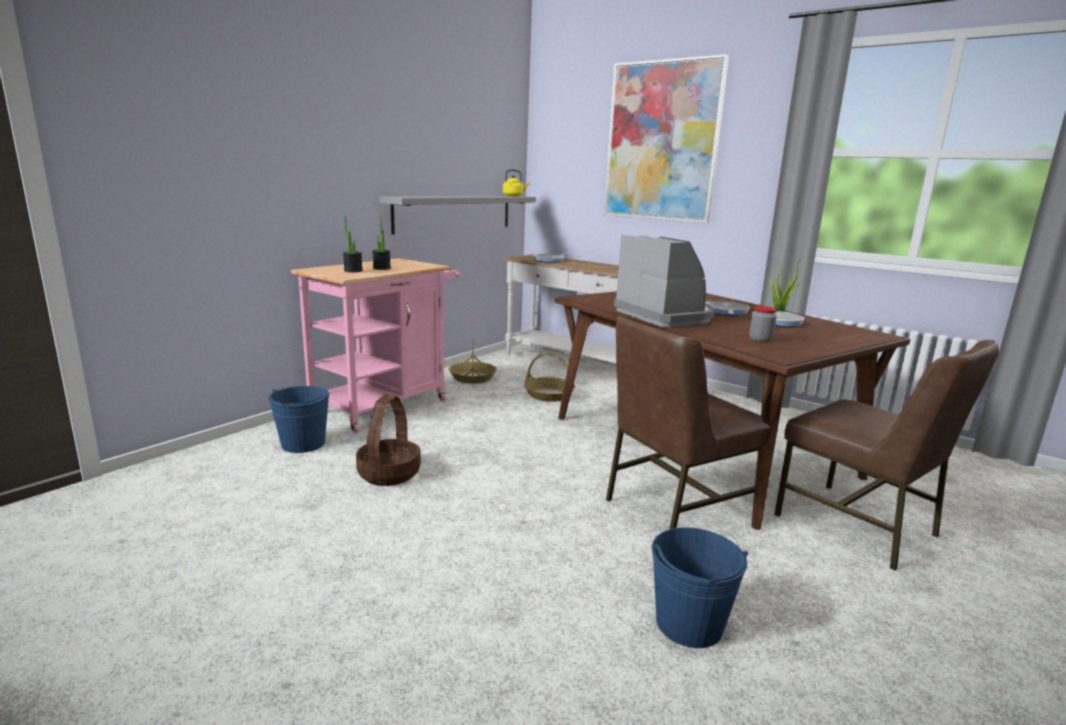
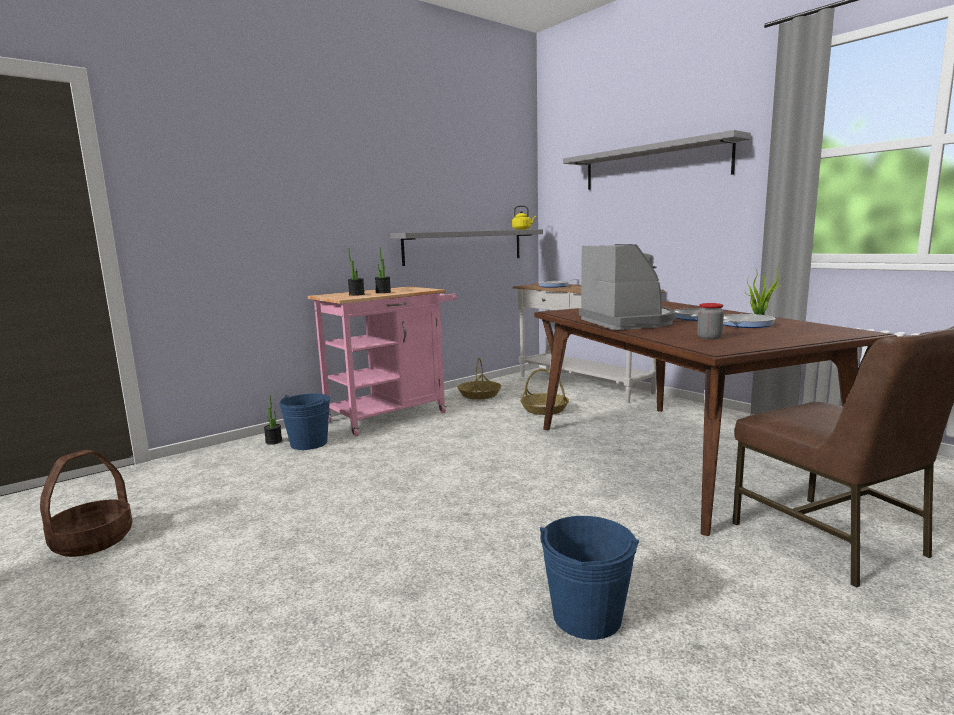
camera: 15 degrees right, 5 degrees down
(257, 443) = (274, 441): none -> potted plant
(389, 473) = (367, 468): basket -> basket (93, 540)
(661, 142) = (654, 165): picture -> grey shelf
(676, 508) = (625, 511): brown chair -> none

